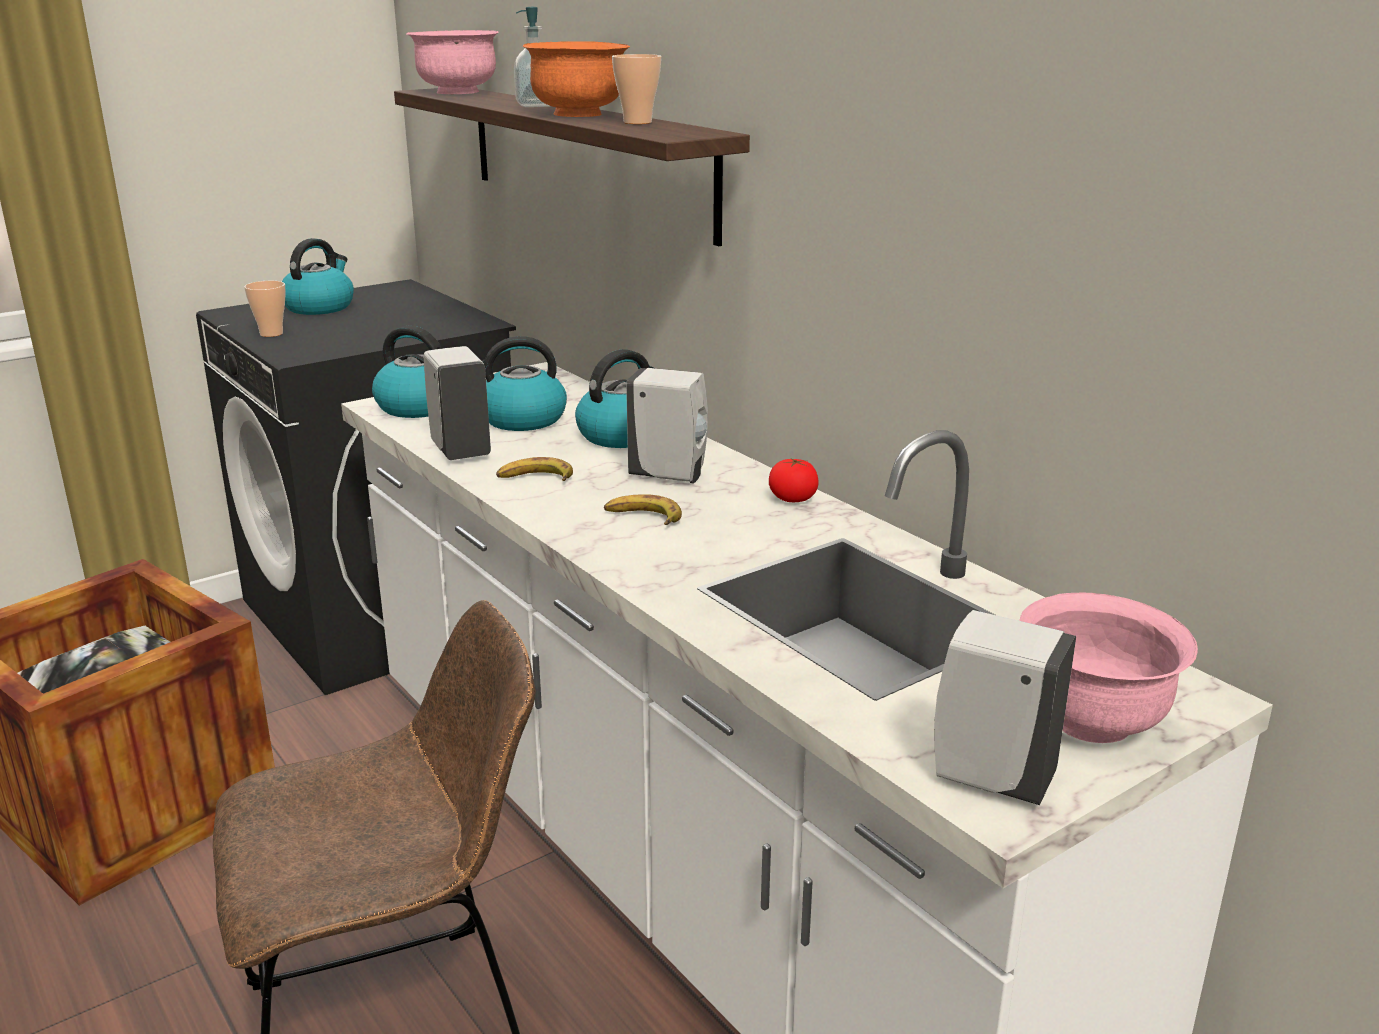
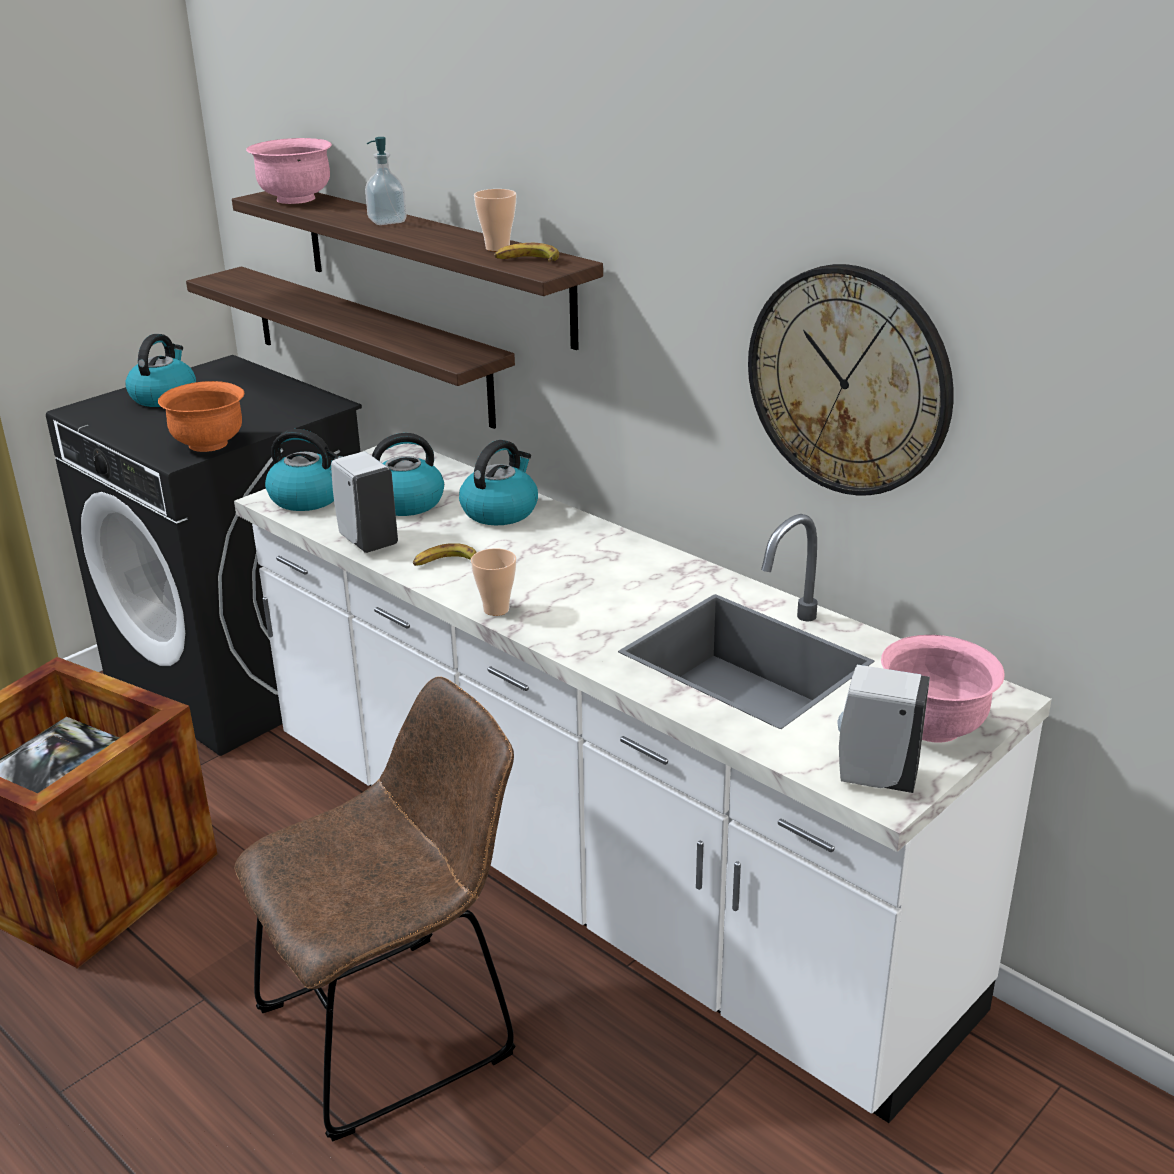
camera: 10 degrees left, 5 degrees up
(271, 334) = (137, 433): cup -> cup (496, 609)
(526, 258) = (369, 344): none -> shelf
(578, 114) = (437, 236): orange bowl -> orange bowl (209, 444)
(643, 517) = (550, 592): banana -> banana (527, 260)
(670, 476) = (557, 549): white soap dispenser -> none
(792, 498) = (663, 561): tomato -> none
(1022, 260) = (849, 381): none -> wall clock

